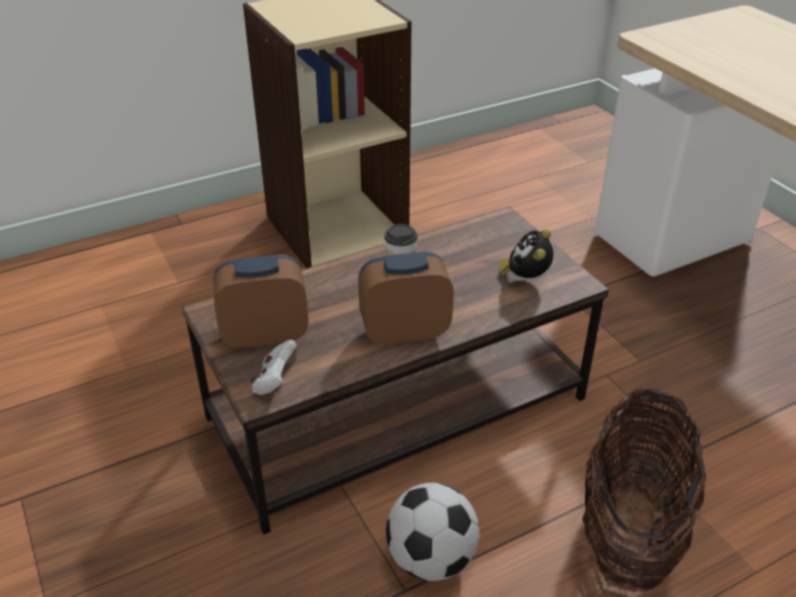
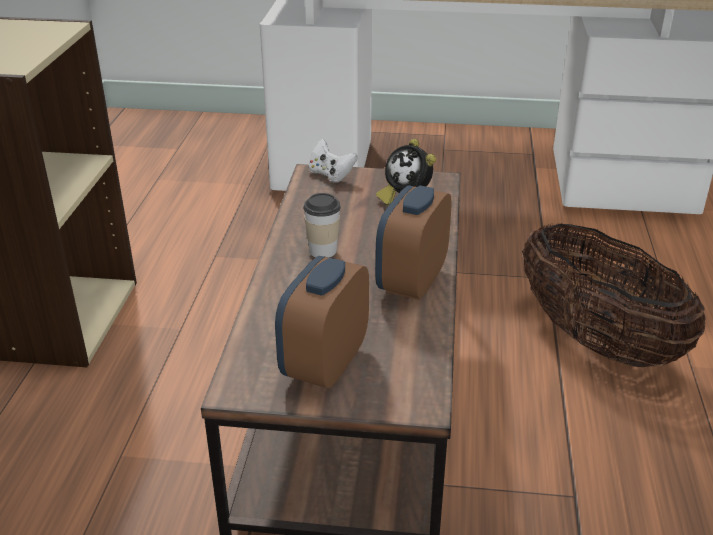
camera: 55 degrees left, 5 degrees down
(275, 381) = (406, 384): white game controller -> white game controller (331, 175)
(431, 560) = (553, 463): football -> none

